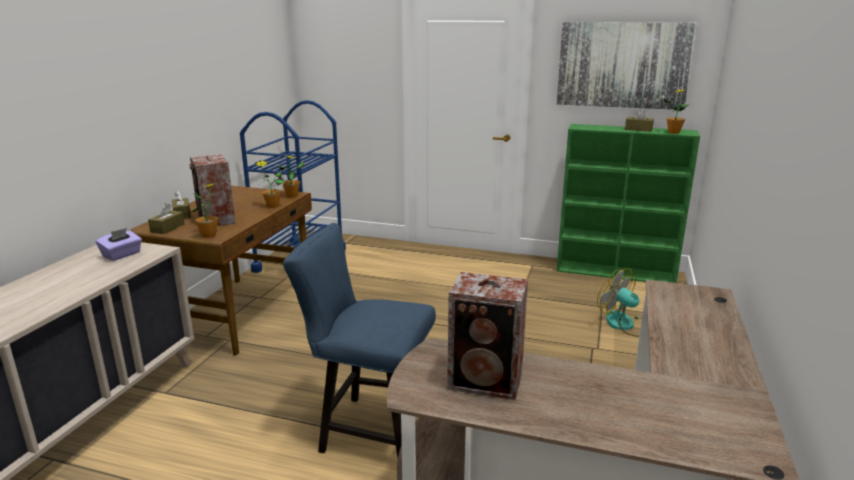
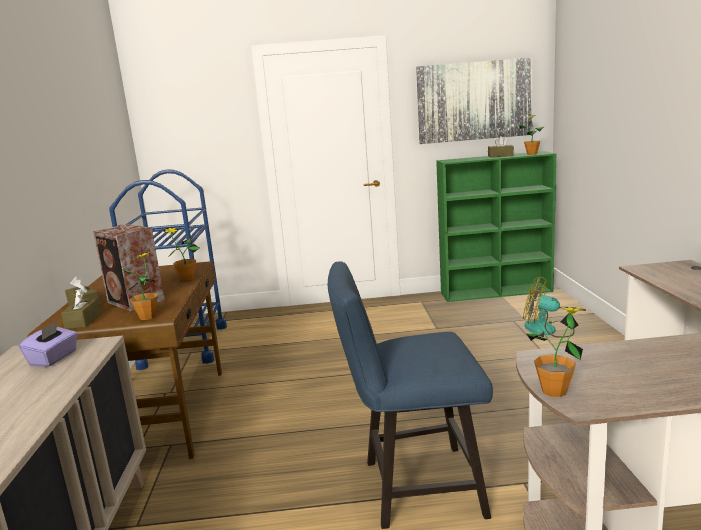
camera: 20 degrees left, 5 degrees down
(292, 196) = (197, 267): potted plant -> potted plant (554, 391)
(487, 381) = (628, 371): speaker -> none

